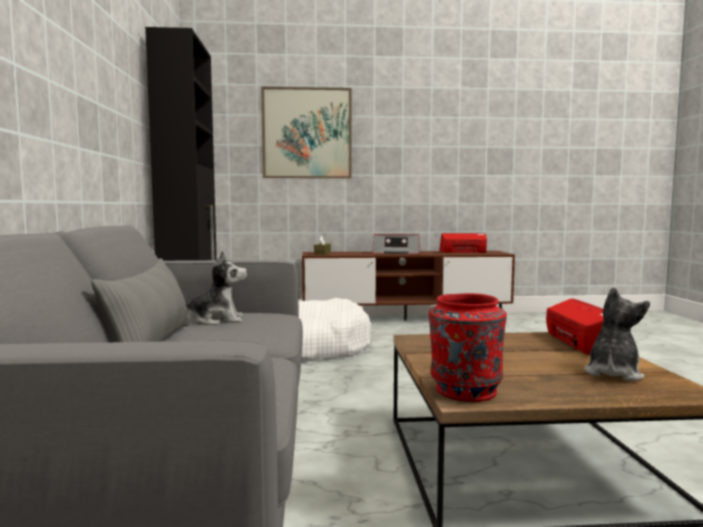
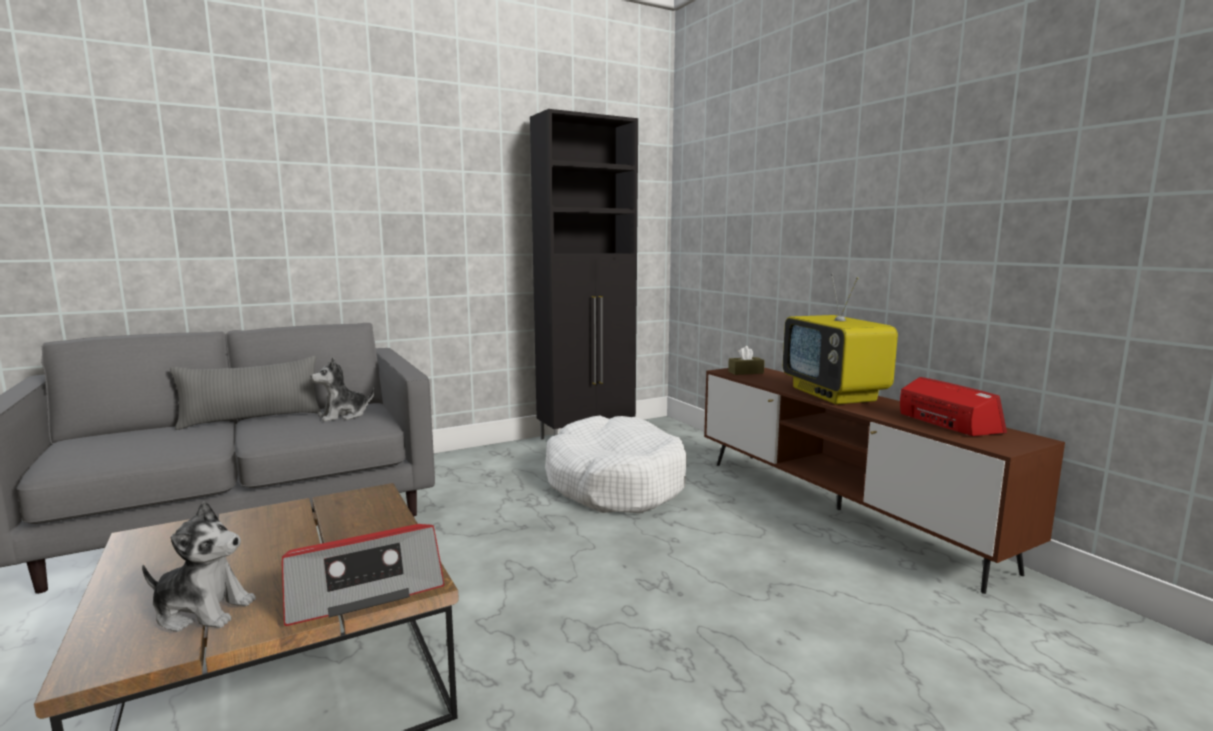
camera: 65 degrees right, 5 degrees up
(217, 320) = (343, 416): plush toy -> plush toy turned 90 degrees clockwise
(307, 133) = (771, 195): picture -> none
(396, 253) = (835, 394): radio -> television
(465, 391) = (162, 535): red vase -> none

